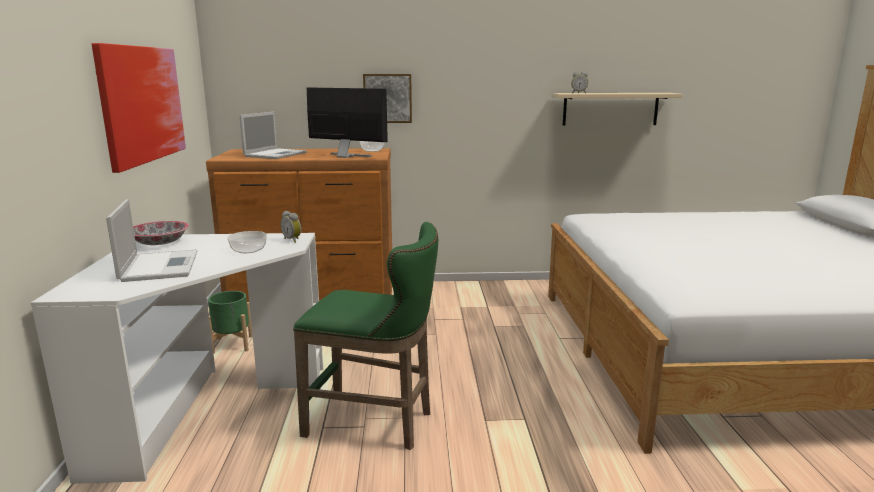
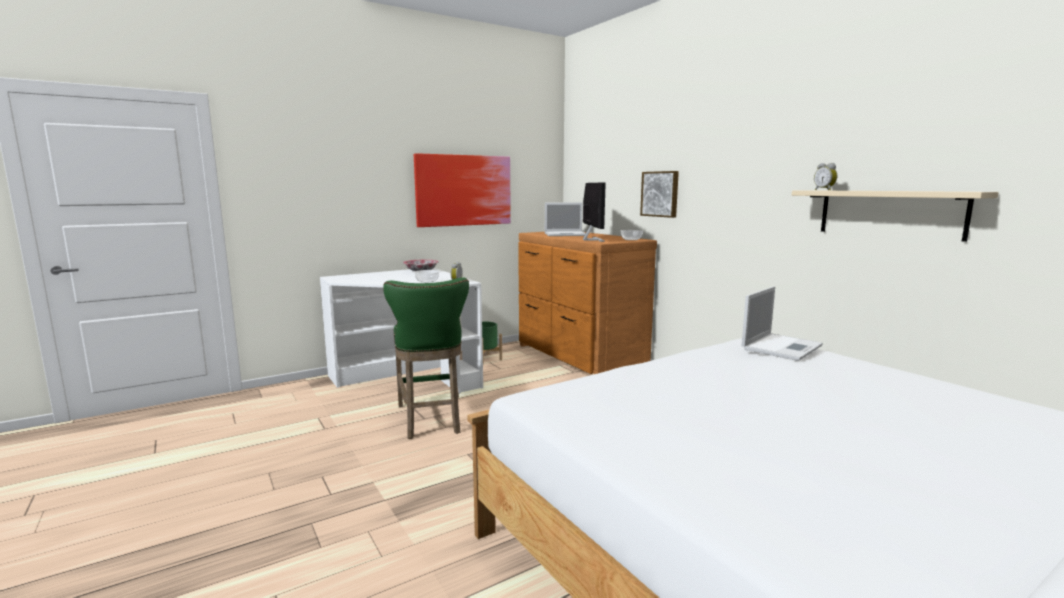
camera: 60 degrees right, 5 degrees down
(159, 266) = (383, 277): laptop -> laptop (782, 347)

